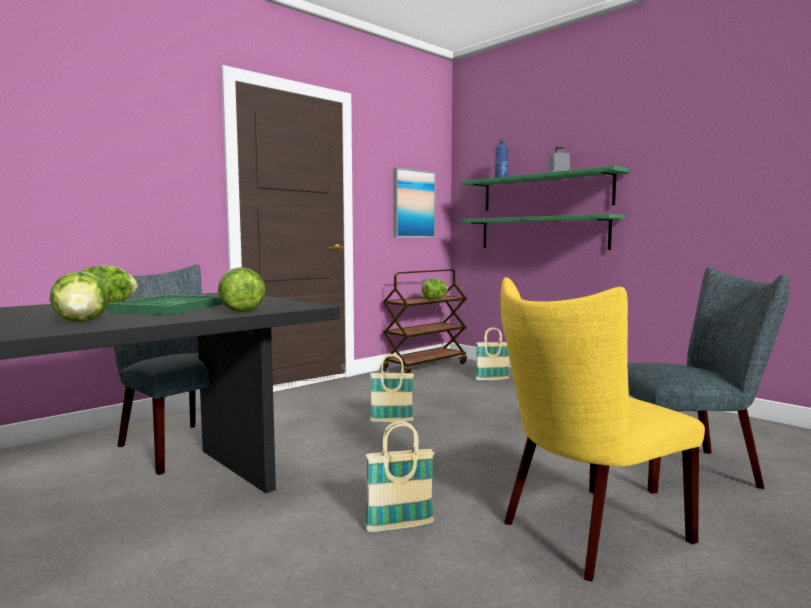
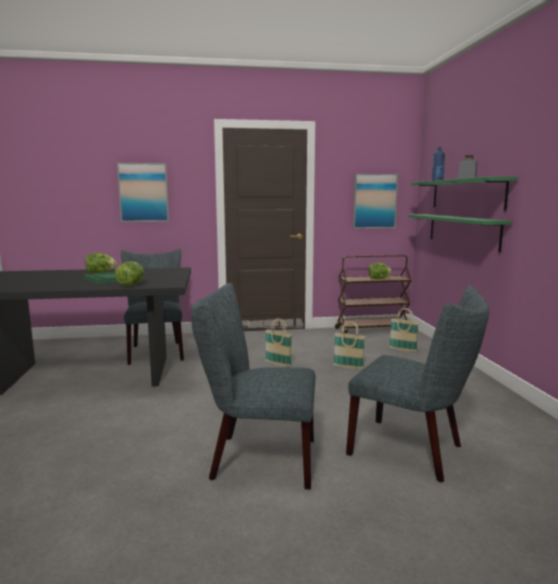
camera: 35 degrees right, 5 degrees up
(81, 322) = (57, 284): lettuce -> none
(106, 170) = (143, 192): none -> picture
(399, 526) = (177, 421): basket -> basket (348, 367)
(586, 533) = (256, 459): yellow chair -> grey chair

